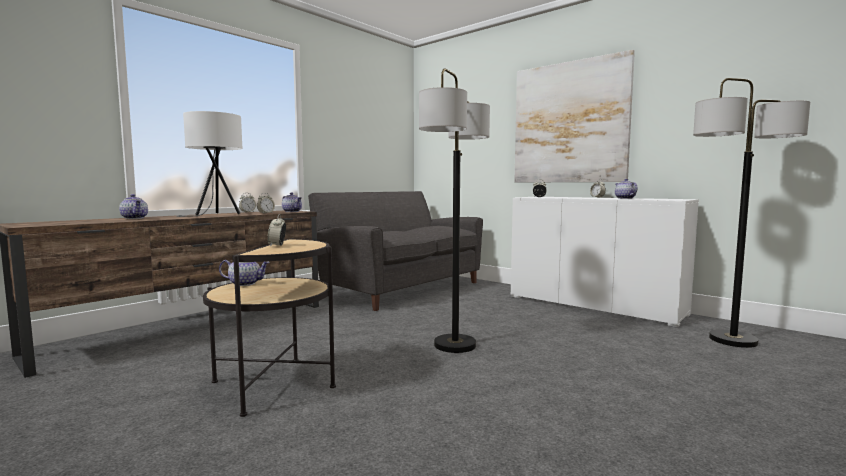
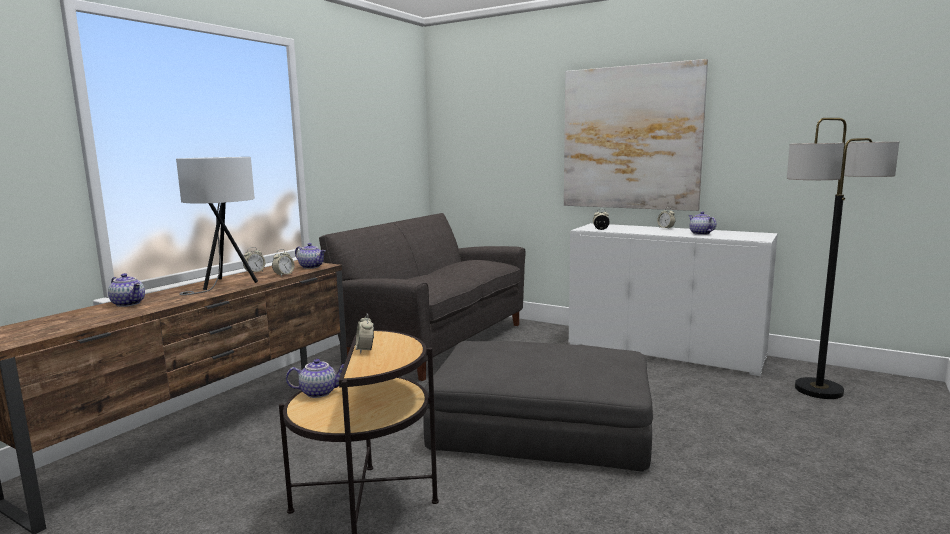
camera: 10 degrees left, 5 degrees up
(455, 345) = (541, 425): floor lamp -> grey ottoman

